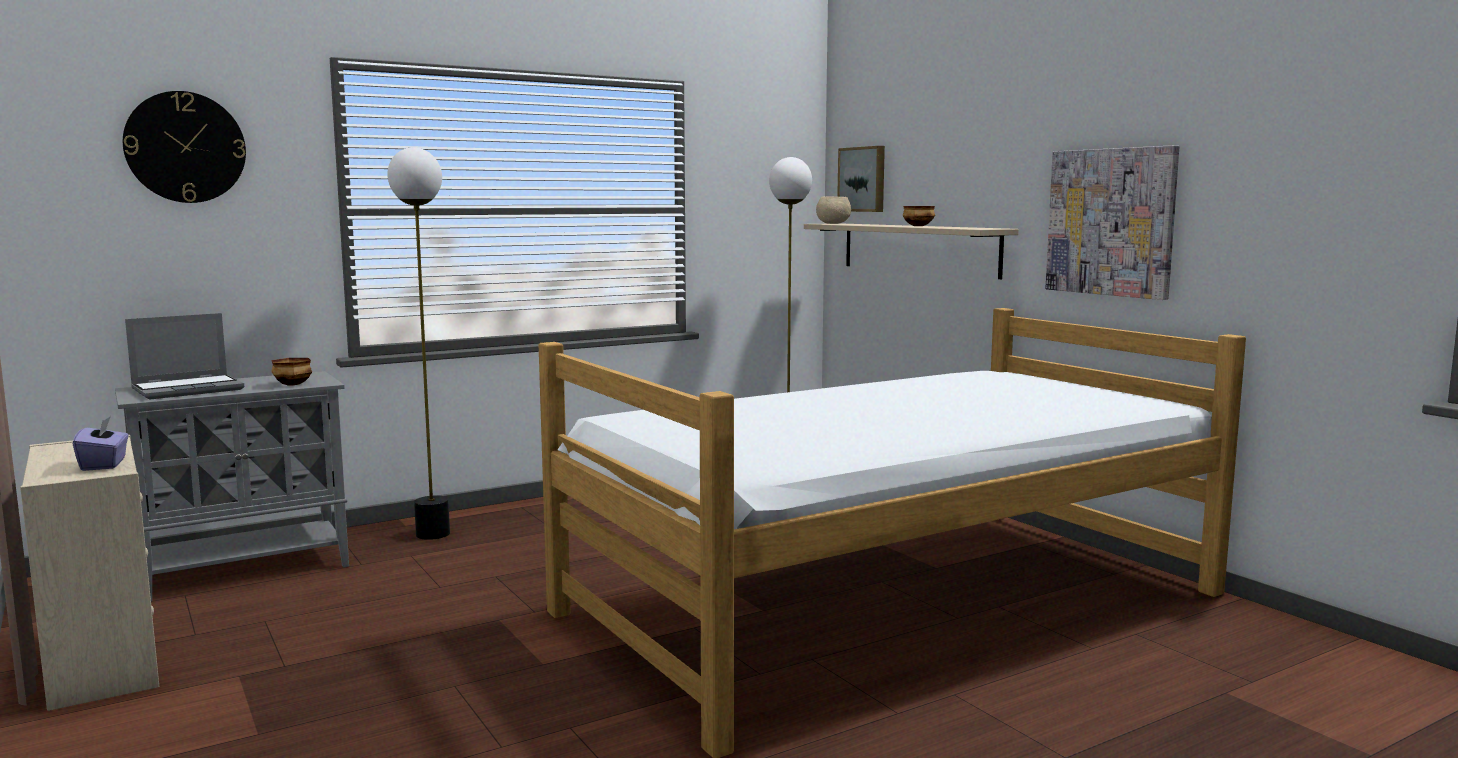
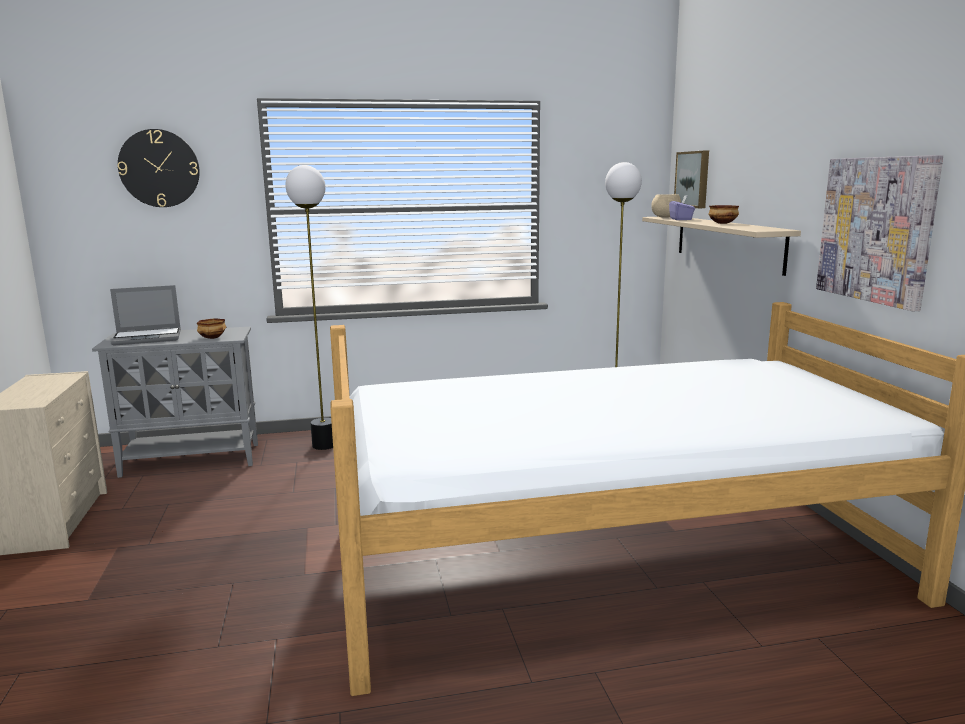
camera: 20 degrees right, 5 degrees up
(104, 464) = (38, 397): purple tissue box -> purple tissue box (681, 219)

